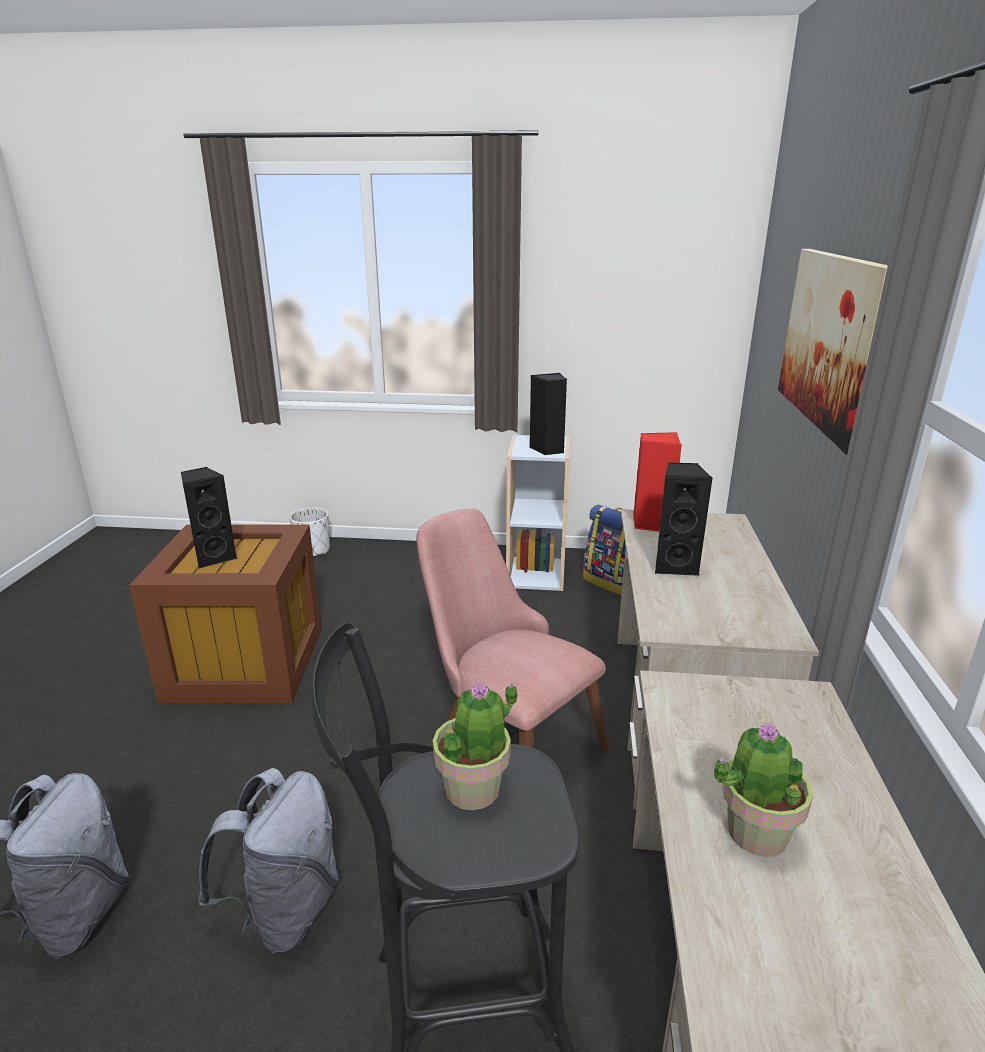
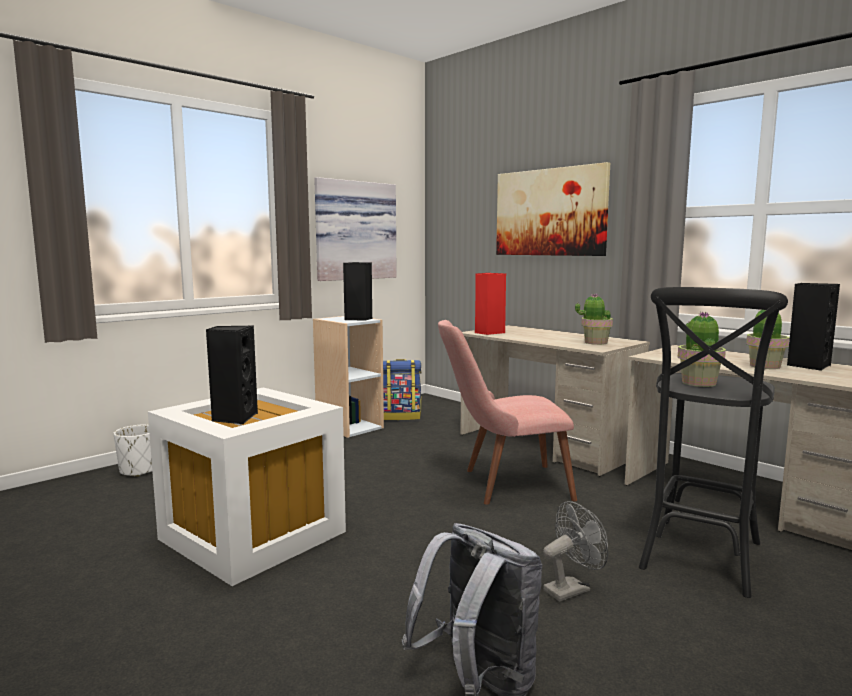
camera: 50 degrees left, 15 degrees down
(248, 662) = (253, 534): brown storage box -> white storage box
(285, 911) = (571, 588): grey backpack -> grey fan
(610, 318) = (354, 230): none -> picture
(675, 566) = (540, 338): black speaker -> black speaker (808, 366)
(712, 612) = (595, 342): none -> potted plant

